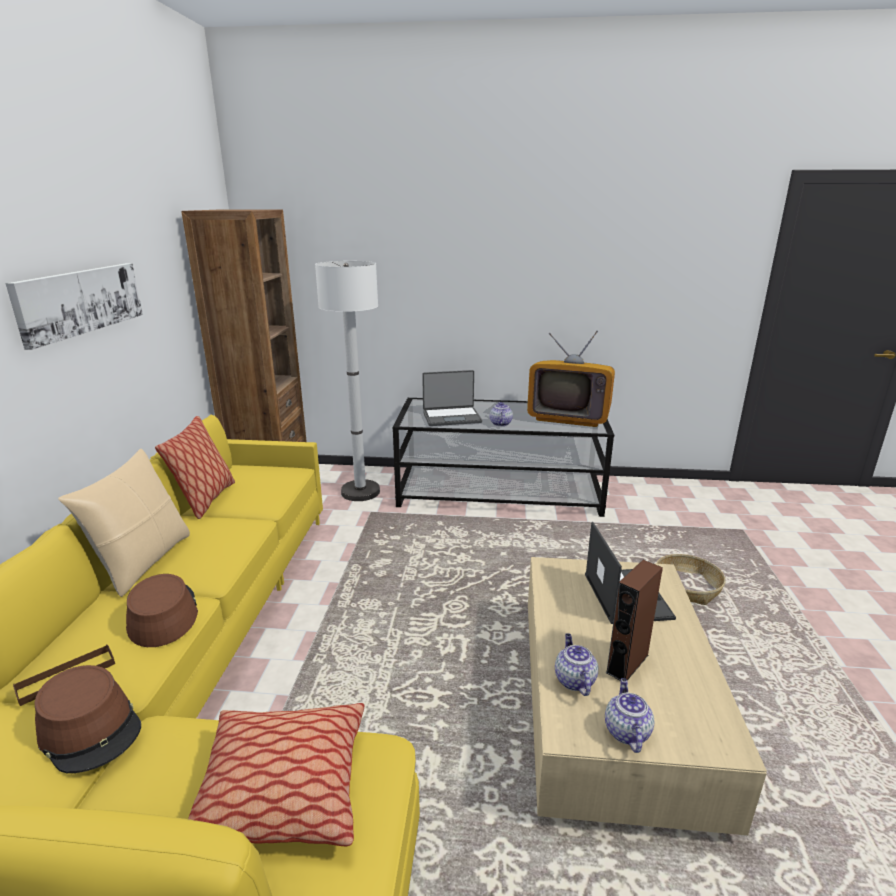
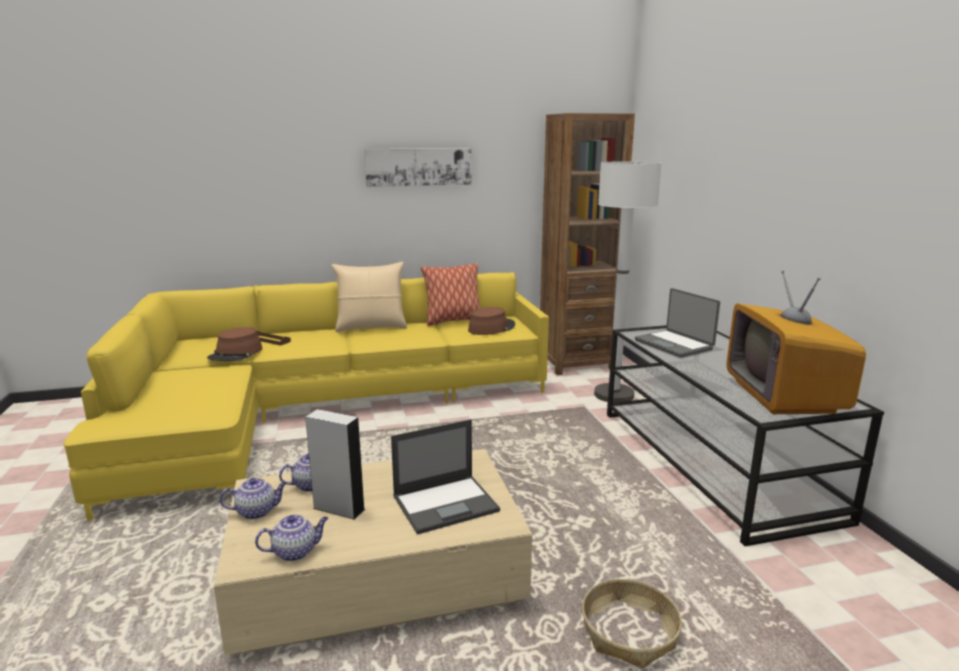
camera: 70 degrees right, 5 degrees down
(162, 615) = (323, 343): brown hat -> brown hat (491, 328)
(282, 790) = (193, 397): pillow -> none
(500, 423) = (695, 366): teapot -> teapot (295, 551)
(627, 663) = (339, 508): brown speaker -> grey speaker

